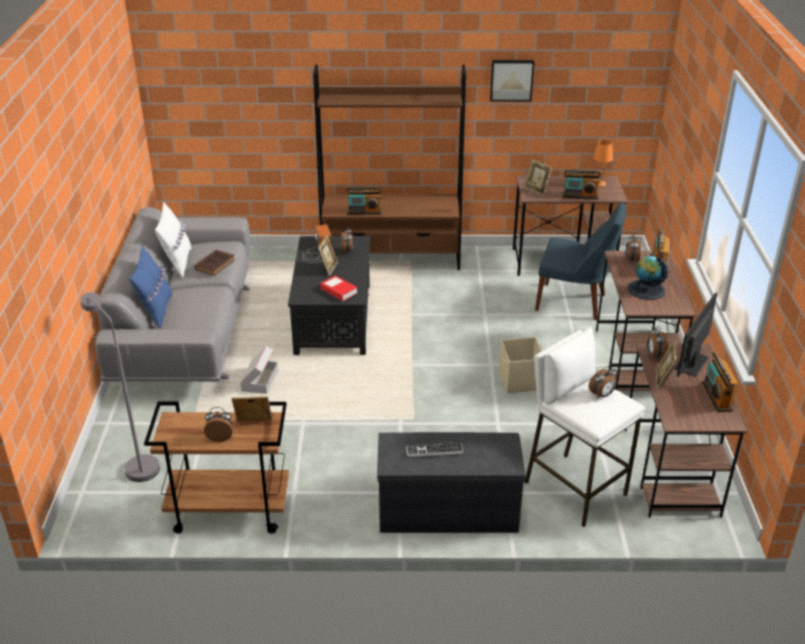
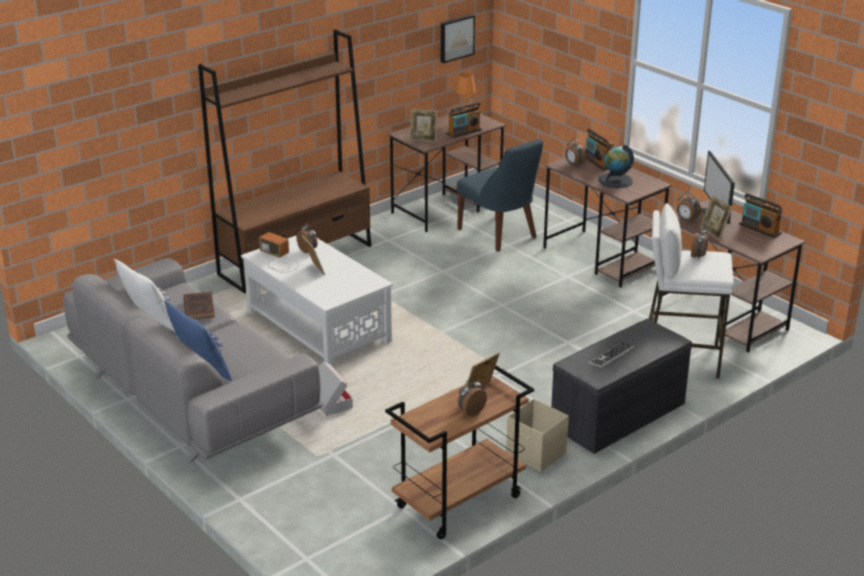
camera: 40 degrees left, 5 degrees down
(137, 465) = (323, 514): grey floor lamp -> none
(333, 318) = (318, 326): black coffee table -> white coffee table
(338, 291) = (353, 283): book -> none
(364, 212) = (278, 212): radio -> none
(511, 80) = (373, 35): picture -> picture (456, 38)
(519, 381) = (541, 307): beige storage box -> beige storage box (536, 454)
(574, 302) = (499, 234): blue chair -> blue chair turned 75 degrees clockwise

